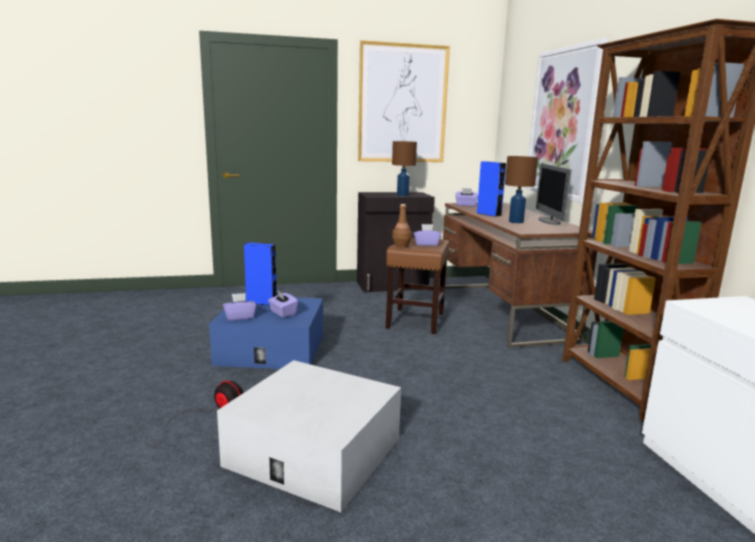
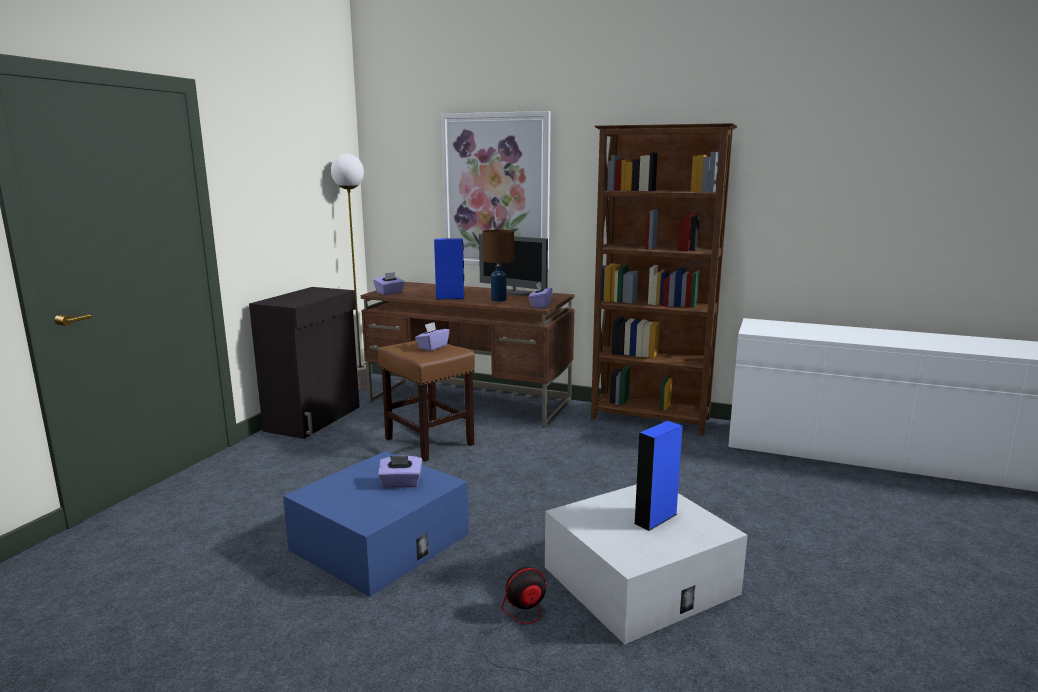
camera: 55 degrees left, 0 degrees up
(240, 317) = (374, 512): purple tissue box -> purple tissue box (540, 305)
(261, 302) = (342, 487): blue speaker -> blue speaker (655, 518)
(401, 245) = (422, 355): brown bottle -> none
(402, 104) = (277, 172): picture -> none
(402, 195) = (319, 296): brown table lamp -> none
(457, 280) = (361, 387): none -> floor lamp

